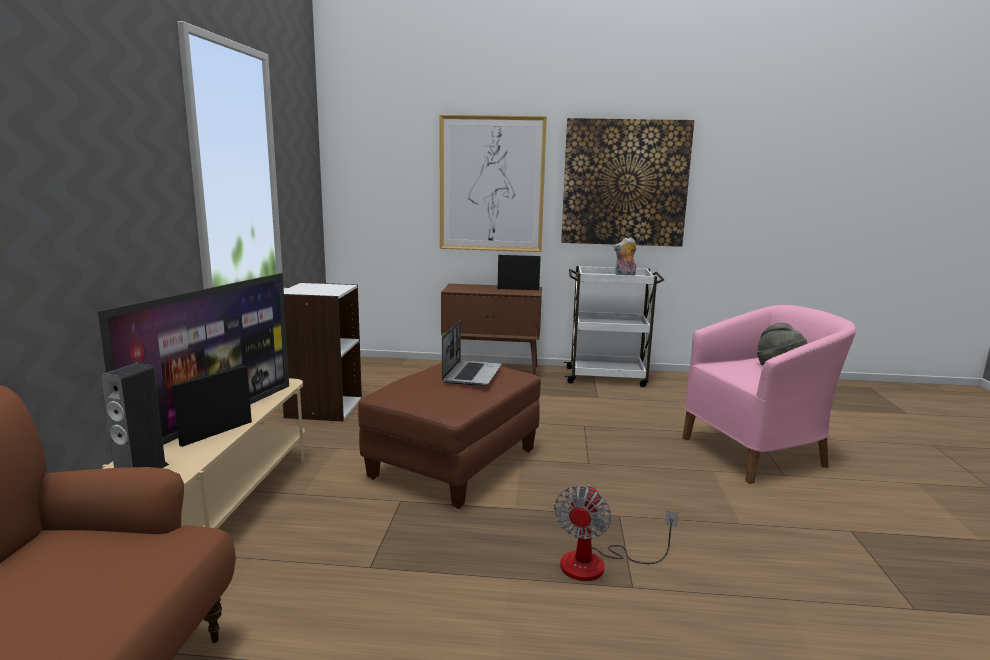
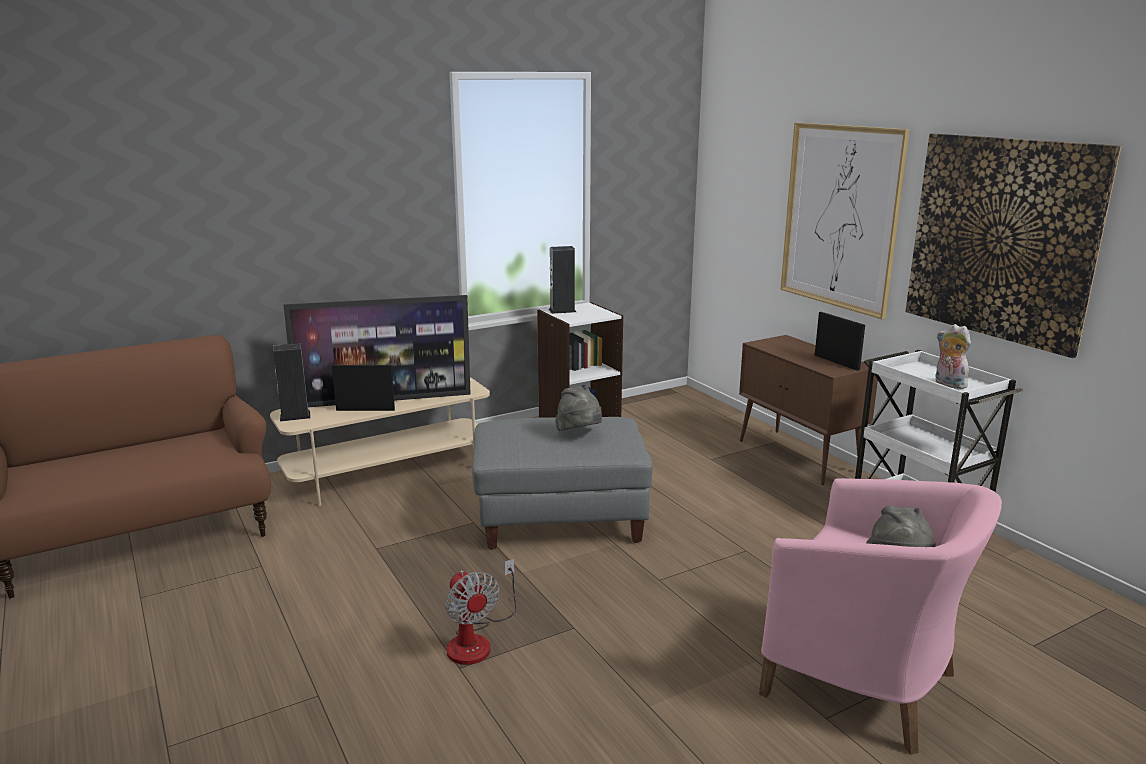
camera: 55 degrees right, 5 degrees up
(300, 290) = (562, 310): none -> speaker
(454, 464) = (560, 519): brown ottoman -> grey ottoman
(471, 374) = (580, 434): laptop -> grey hat
(598, 564) = (477, 640): fan -> fan turned 105 degrees counterclockwise

